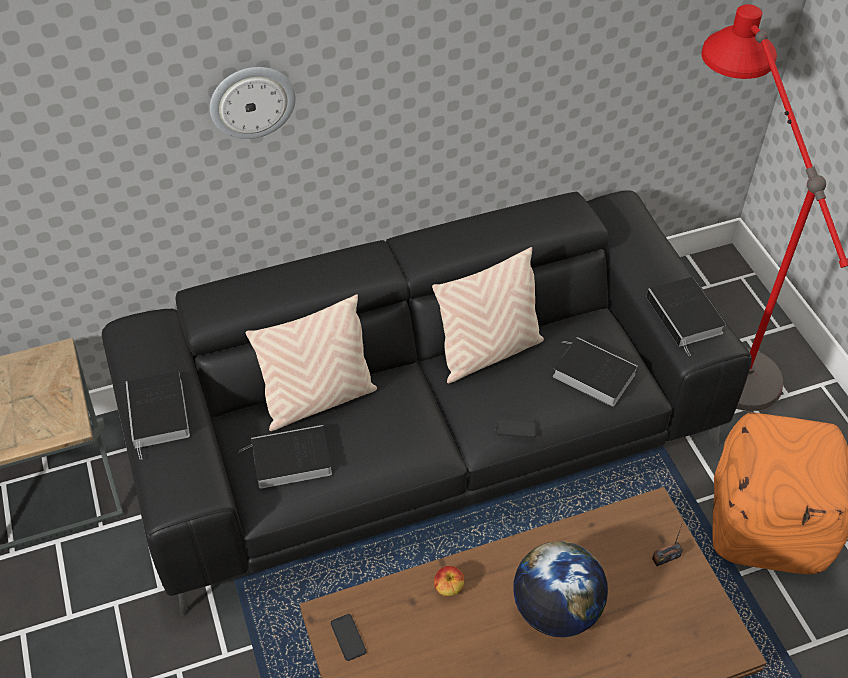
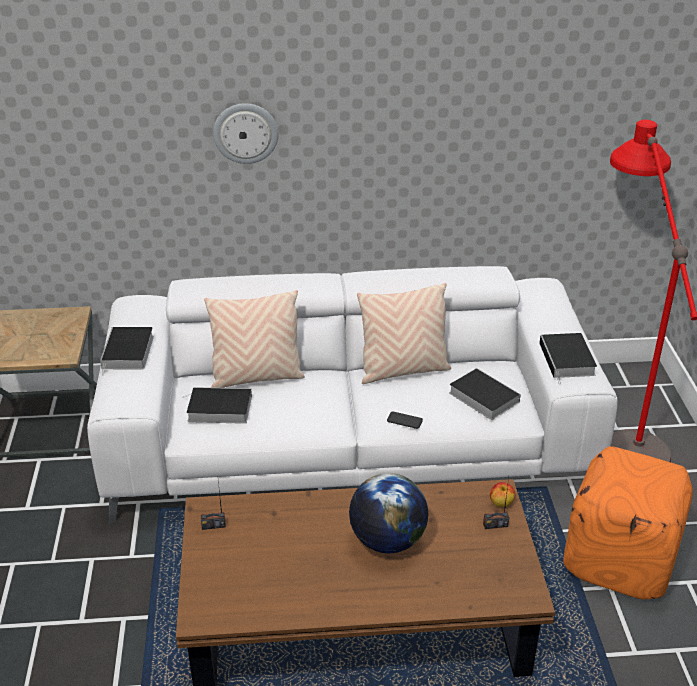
camera: 15 degrees right, 15 degrees down
(348, 637) = (213, 525): phone -> radio
(423, 430) = (348, 440): black sofa -> white sofa
(448, 588) = (306, 510): apple -> apple (501, 503)

